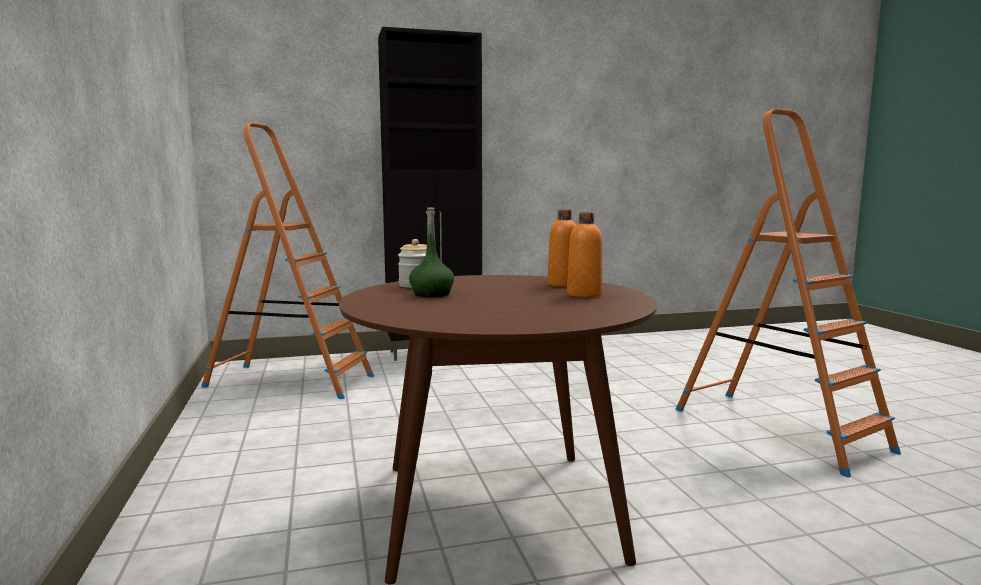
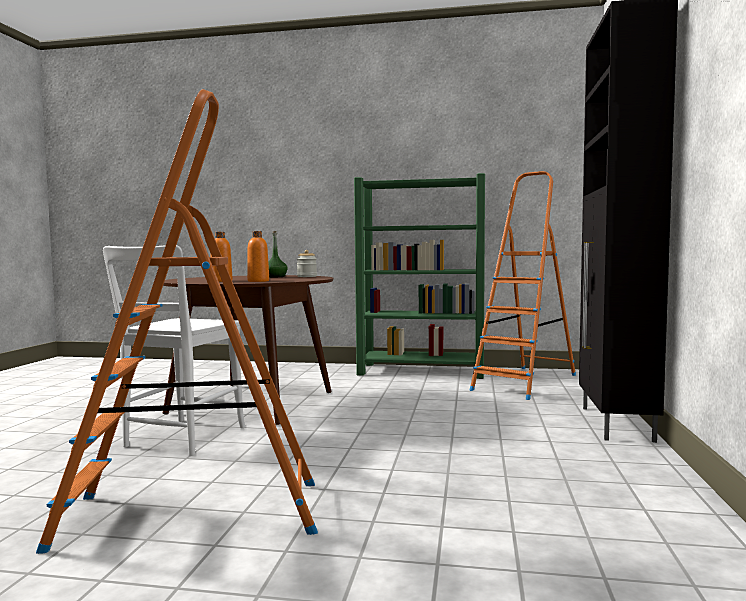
camera: 115 degrees right, 5 degrees down
(218, 436) = (421, 371): none -> green bookcase
(688, 497) = (181, 439): none -> white chair

